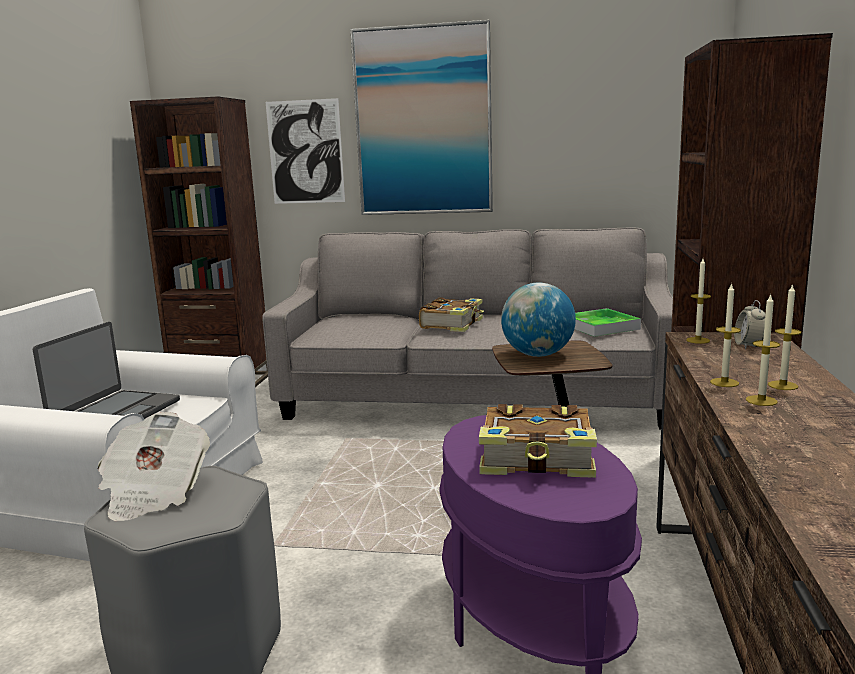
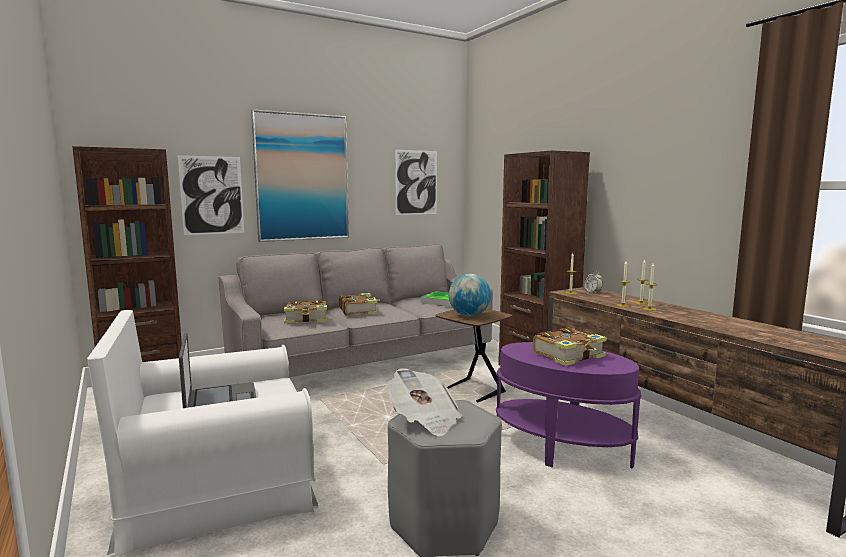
camera: 40 degrees left, 5 degrees down
(370, 326) = (307, 319): none -> book
(619, 120) = (416, 182): none -> picture

